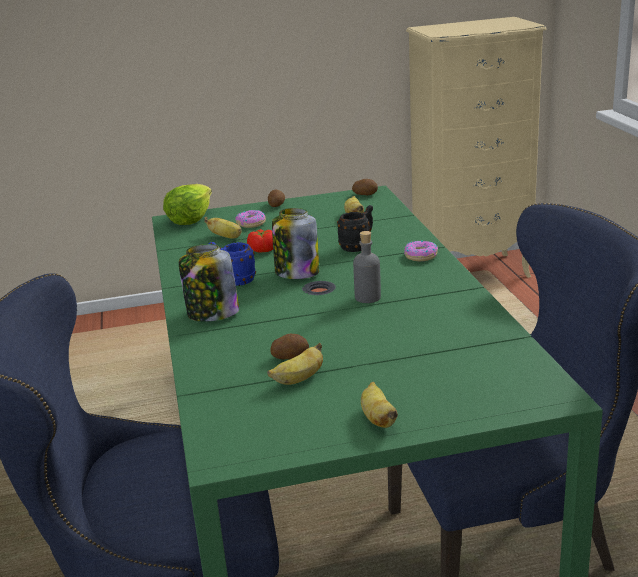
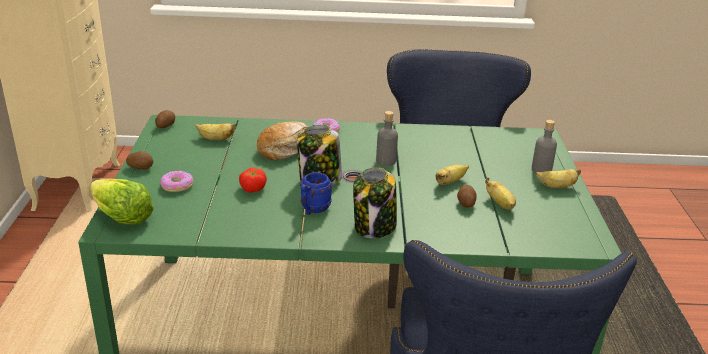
camera: 80 degrees left, 5 degrees up
(226, 237) = (201, 202): banana -> banana (450, 182)
(358, 246) = (286, 148): black mug -> bread
(425, 403) = (541, 170): none -> grey bottle

